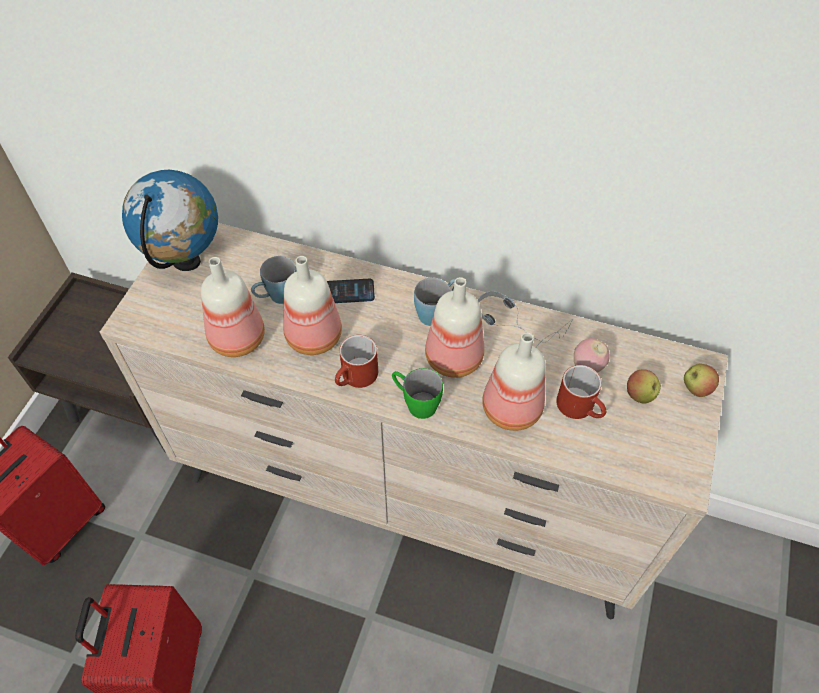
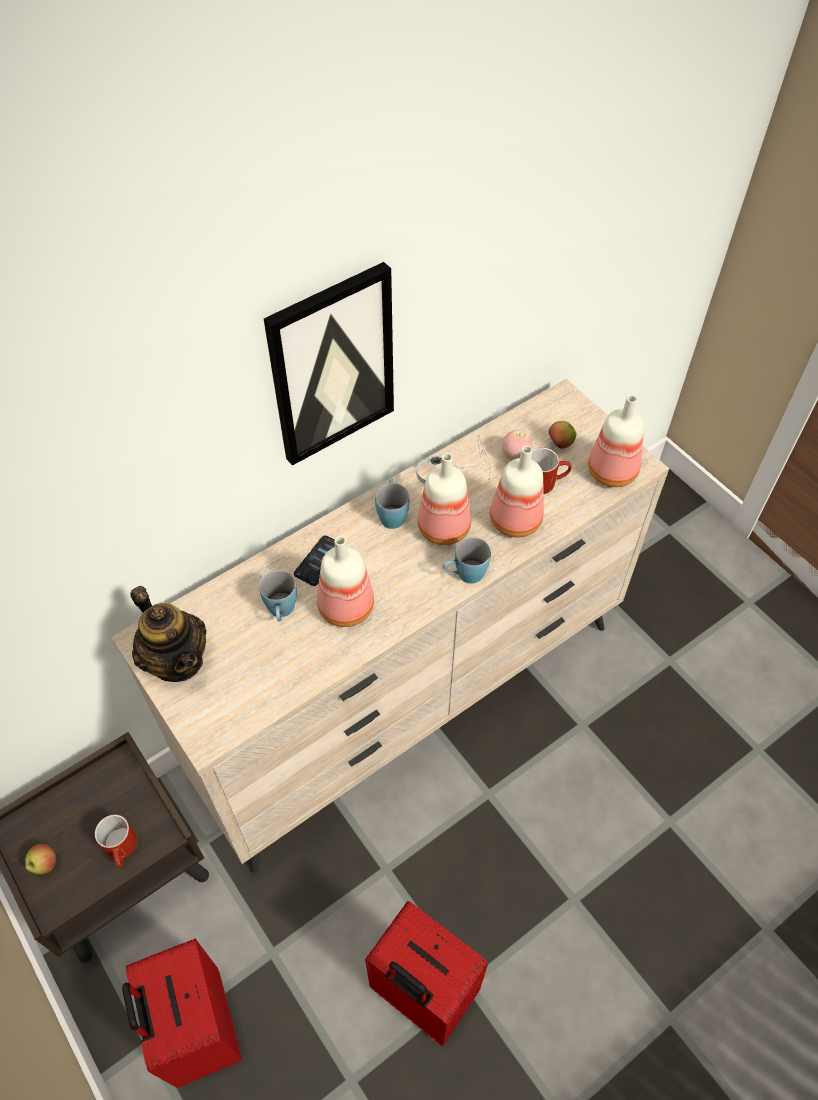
camera: 55 degrees left, 0 degrees up
(186, 261) = (177, 660): globe -> teapot
(238, 340) = (303, 663): bottle -> bottle (613, 472)
(356, 378) = (411, 600): red mug -> red mug (123, 849)
(415, 403) = (464, 575): green mug -> blue mug
(432, 122) = (332, 365): none -> picture
(695, 388) = (578, 412): apple -> apple (45, 864)

